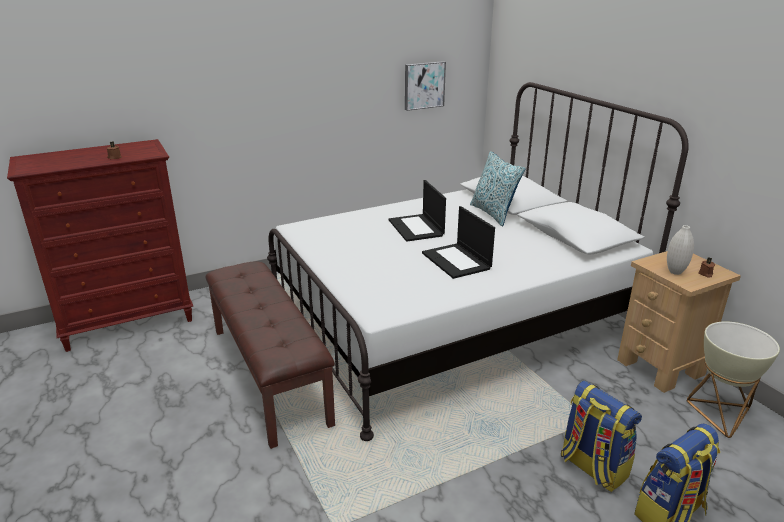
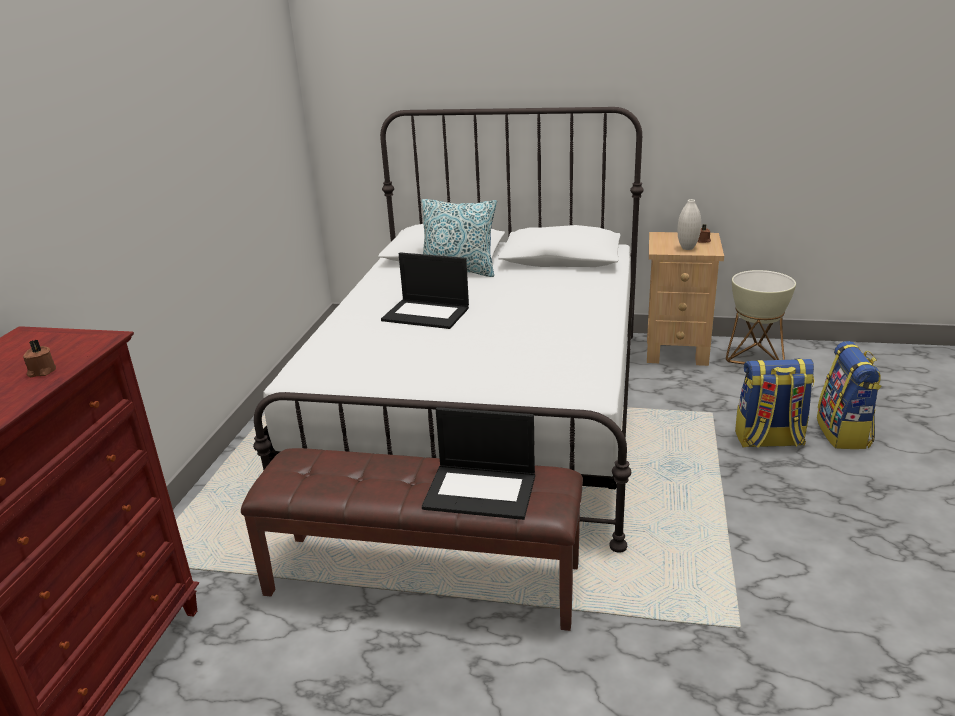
camera: 50 degrees left, 0 degrees up
(424, 85) = (264, 144): picture -> none
(457, 261) = (533, 320): laptop -> laptop (481, 491)

